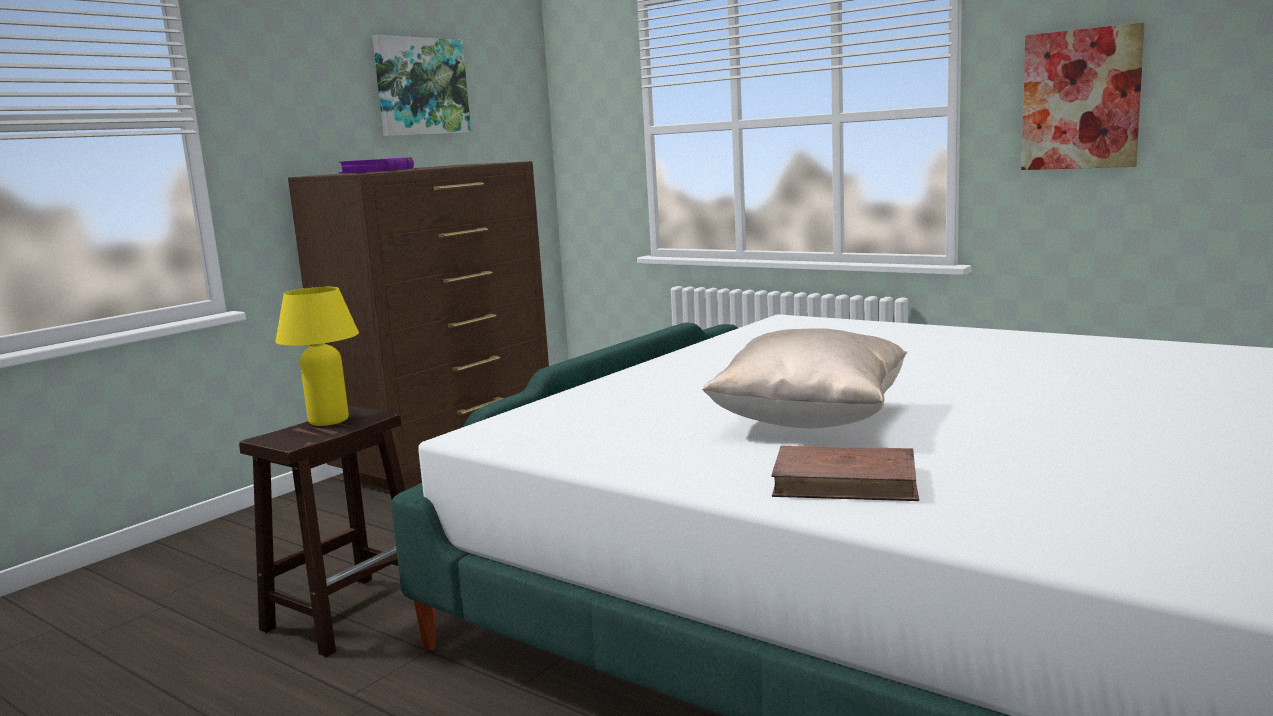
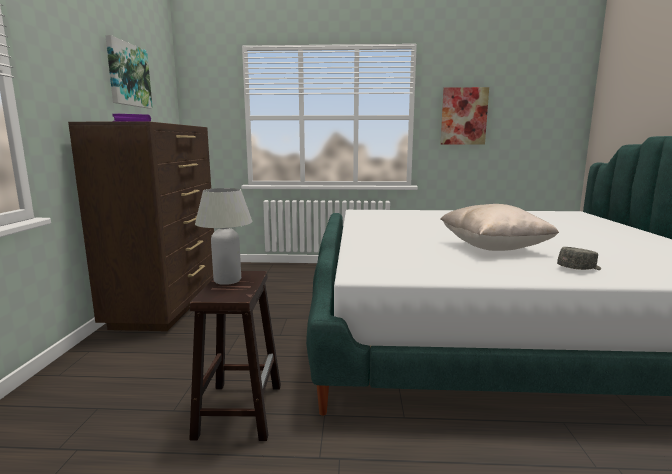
camera: 35 degrees left, 0 degrees up
(328, 421) = (227, 280): yellow table lamp -> white table lamp
(845, 482) = (579, 268): brown book -> grey cap

